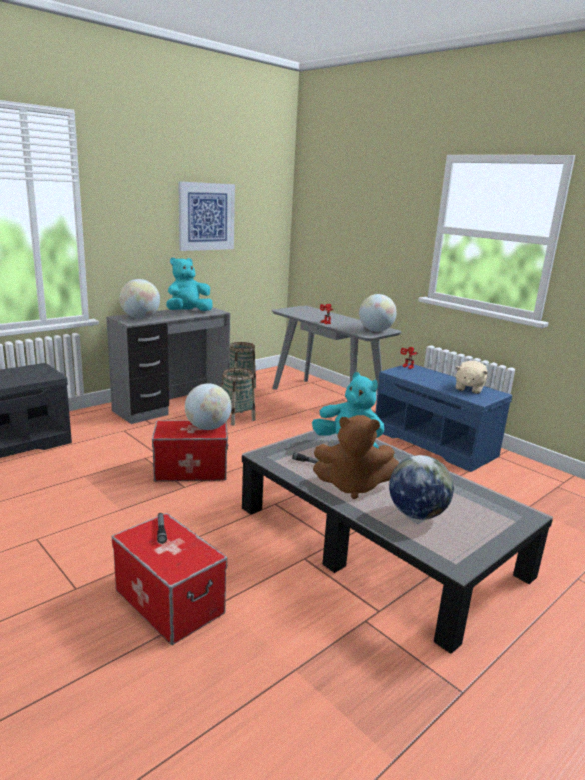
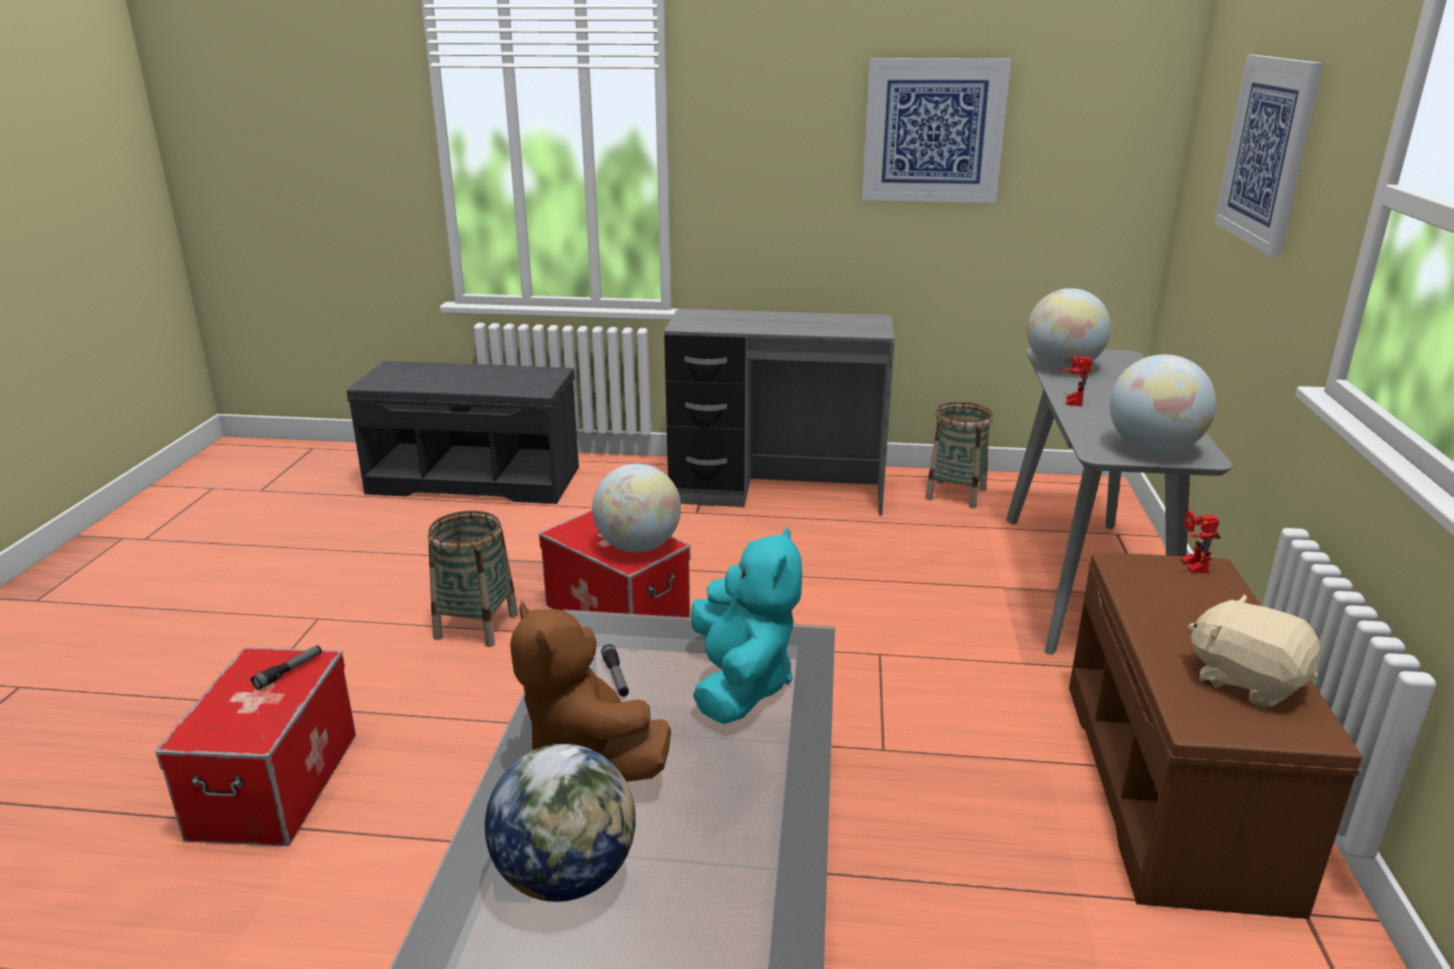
camera: 50 degrees right, 5 degrees up
(140, 318) = (716, 320): globe -> globe (1062, 367)
(188, 312) = (818, 324): turquoise plush toy -> none
(237, 418) = (838, 553): basket -> basket (476, 626)
(360, 220) = (1267, 151): none -> picture
(435, 443) = (1175, 789): blue bench -> brown bench
(468, 388) = (1246, 681): beige plush toy -> beige plush toy turned 60 degrees clockwise

